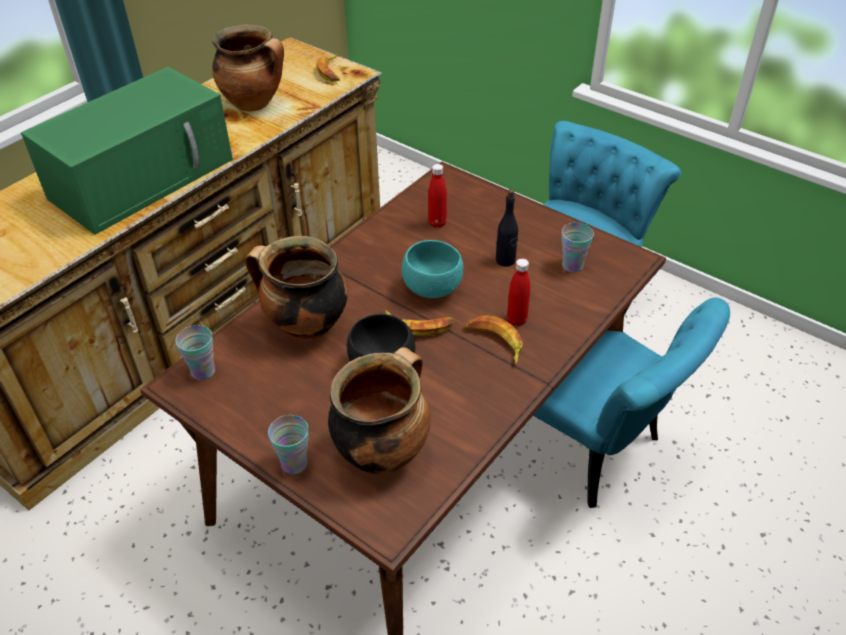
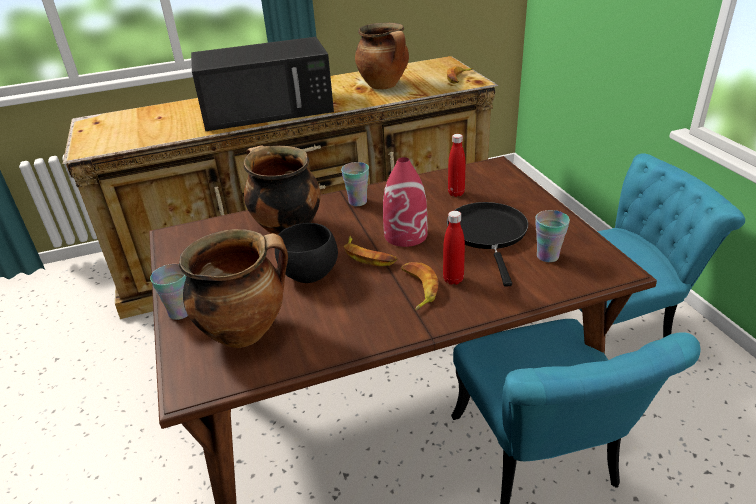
camera: 35 degrees right, 10 degrees down
(144, 177) = (269, 109): green microwave -> black microwave
(203, 371) = (193, 233): cup -> cup (357, 202)
(433, 288) = (406, 235): turquoise bowl -> red vase
(505, 260) = (488, 234): black bottle -> black frying pan

